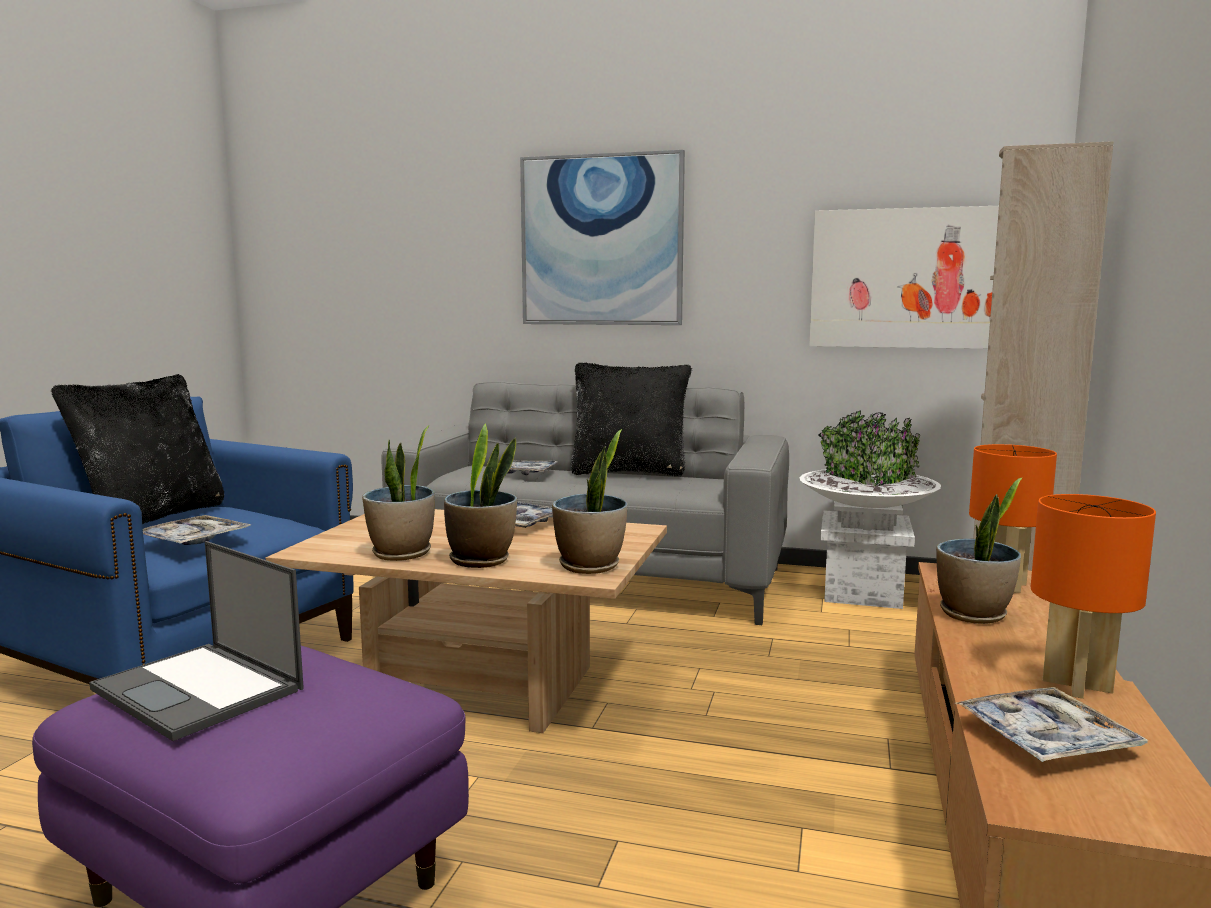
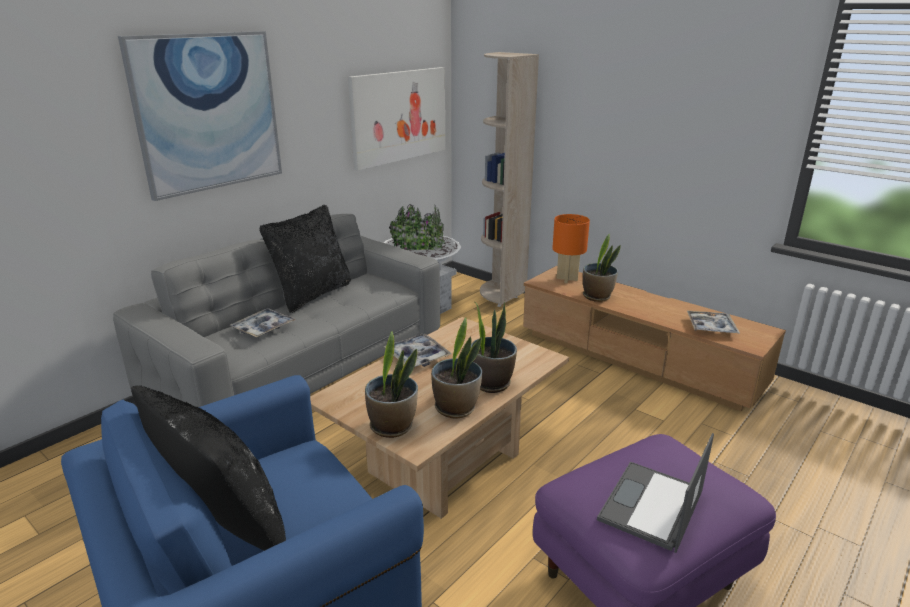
camera: 65 degrees left, 15 degrees up
(194, 540) = (334, 501): tray -> none
(200, 690) = (651, 506): laptop -> laptop turned 150 degrees clockwise
(590, 566) = (527, 354): potted plant -> potted plant (392, 426)
(1078, 685) = (671, 306): orange table lamp -> none

